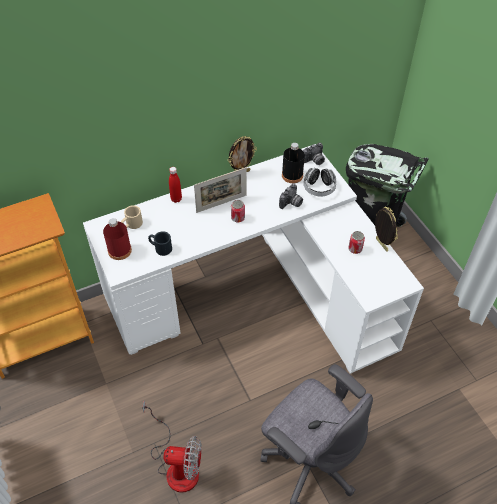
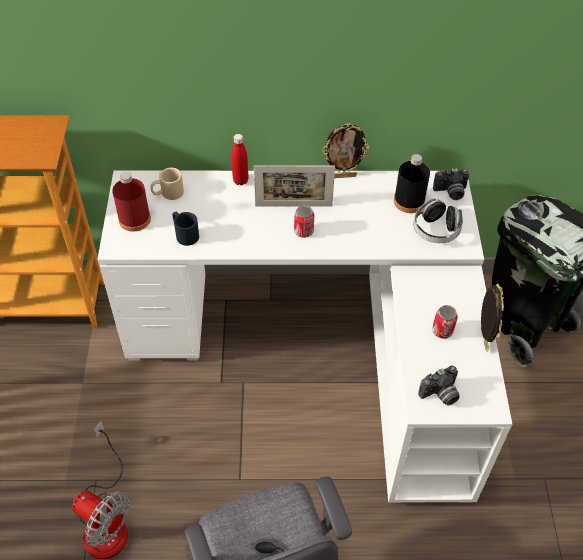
camera: 25 degrees right, 0 degrees up
(291, 203) = (386, 238): camera -> camera (440, 395)

